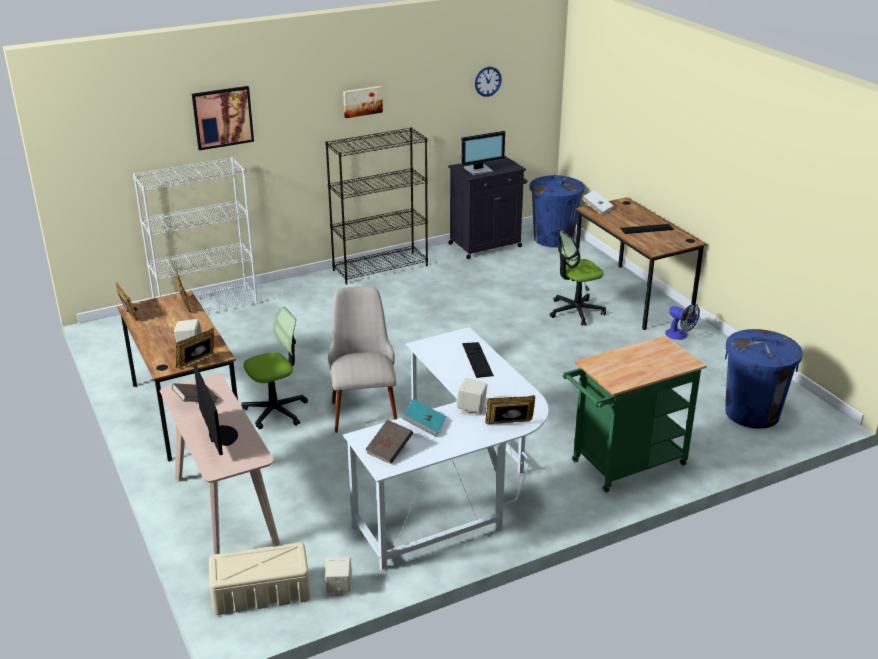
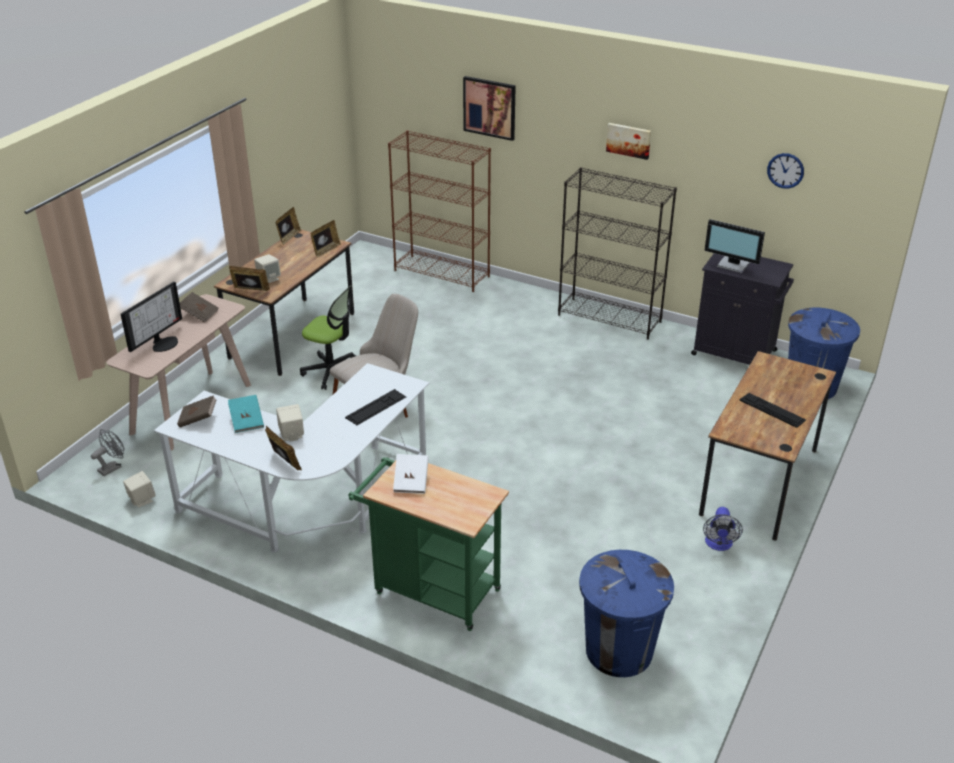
camera: 55 degrees right, 5 degrees up
(206, 306) = (442, 273): white bookcase -> brown bookcase
(260, 593) = (112, 467): beige storage box -> grey fan
(575, 311) = (678, 457): office chair -> none
(597, 208) = (775, 363): white book -> white book (411, 482)

